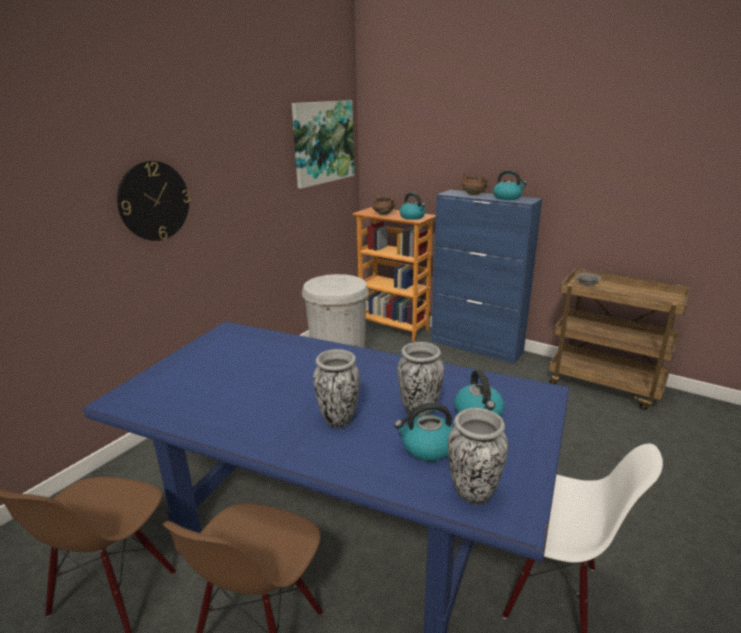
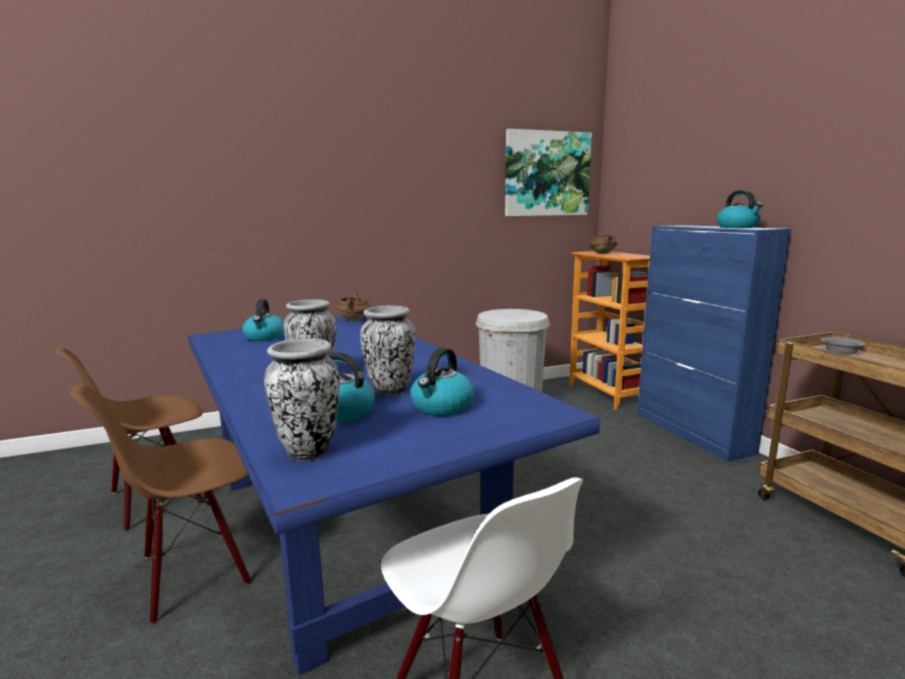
camera: 35 degrees right, 10 degrees down
(154, 201) = (336, 200): wall clock -> none
(412, 217) = (630, 256): kettle -> kettle (265, 337)
(474, 194) = (699, 226): brown cooking pot -> brown cooking pot (354, 320)

